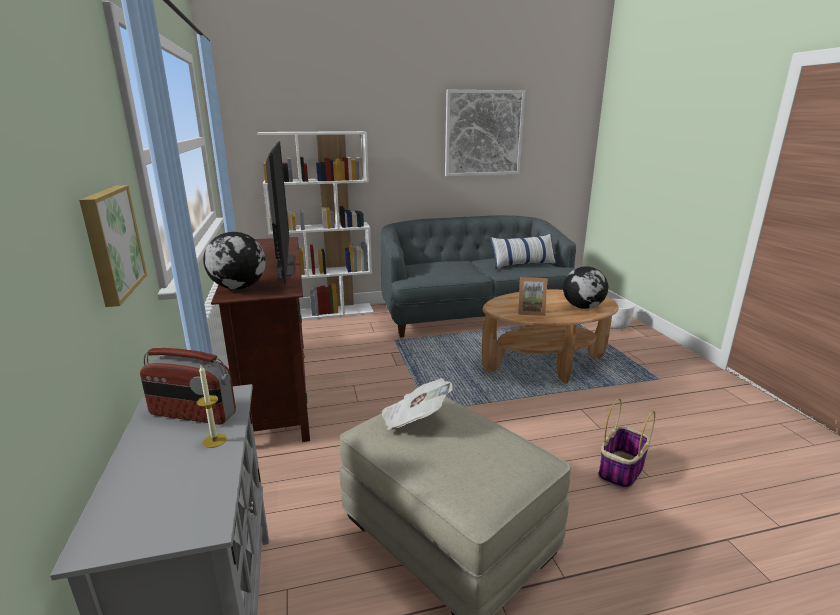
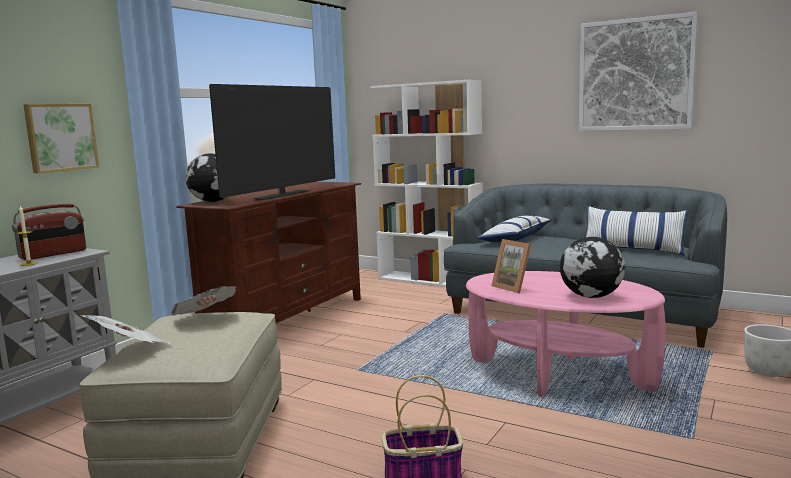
camera: 45 degrees right, 10 degrees down
(192, 414) = (53, 254): radio -> radio turned 105 degrees counterclockwise
(434, 268) = (515, 239): none -> pillow
(450, 482) = (131, 349): none -> newspaper
(544, 364) = (558, 375): brown coffee table -> pink coffee table

